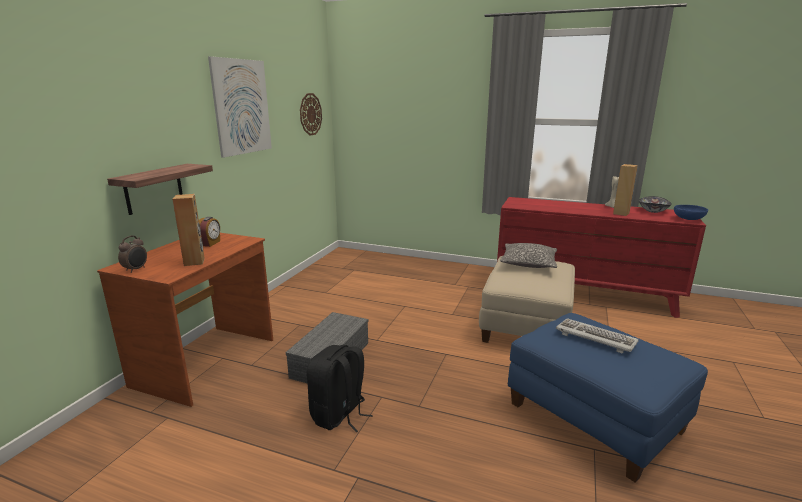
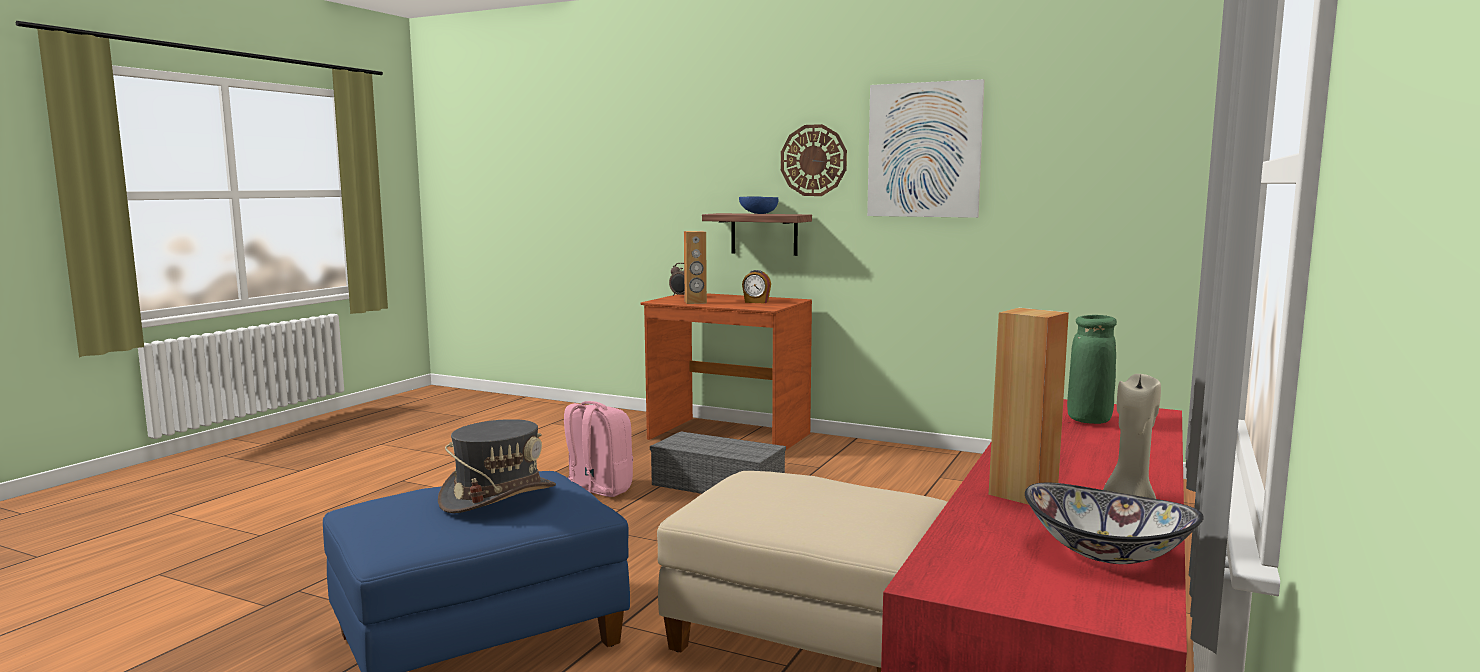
camera: 95 degrees right, 10 degrees down
(310, 114) = (1127, 168): wall clock -> wall clock (813, 160)
(339, 415) = (597, 490): black backpack -> pink backpack
(528, 263) = (861, 502): pillow -> none
(533, 204) = (1089, 420): none -> green vase
(595, 337) = (498, 496): keyboard -> grey hat
(688, 219) = (968, 581): blue bowl -> blue bowl (758, 214)

